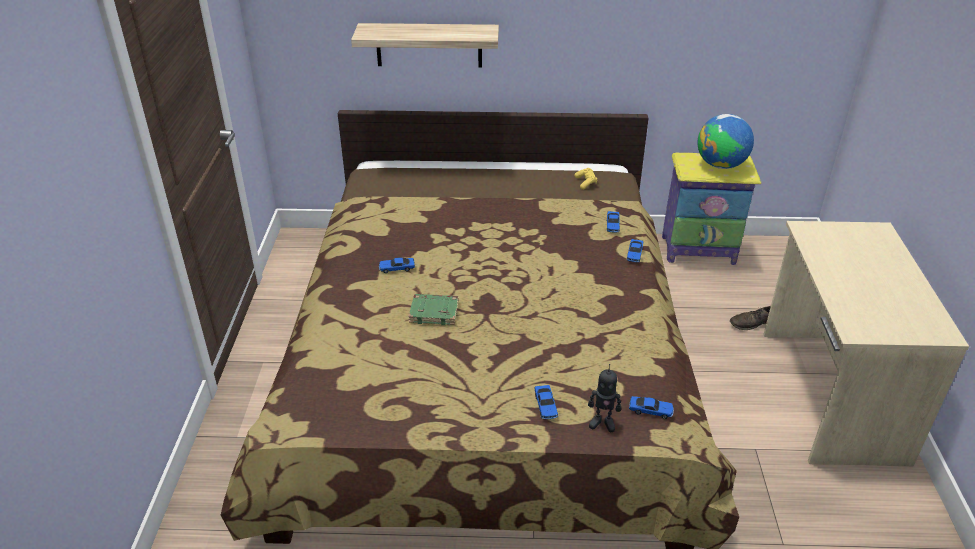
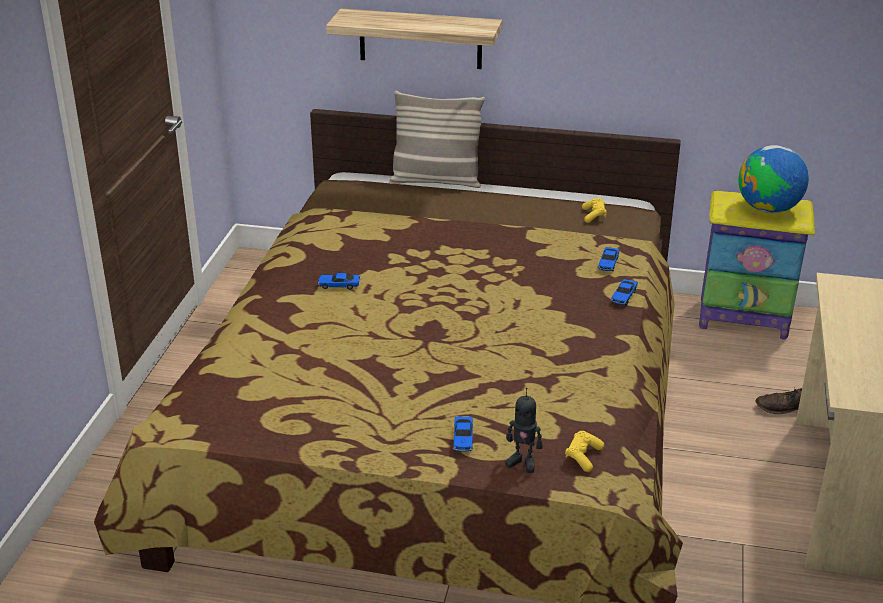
camera: 10 degrees right, 5 degrees down
(434, 312) = (368, 333): green book -> none
(448, 163) = (436, 181): none -> pillow
(650, 410) = (583, 457): toy car -> yellow game controller

